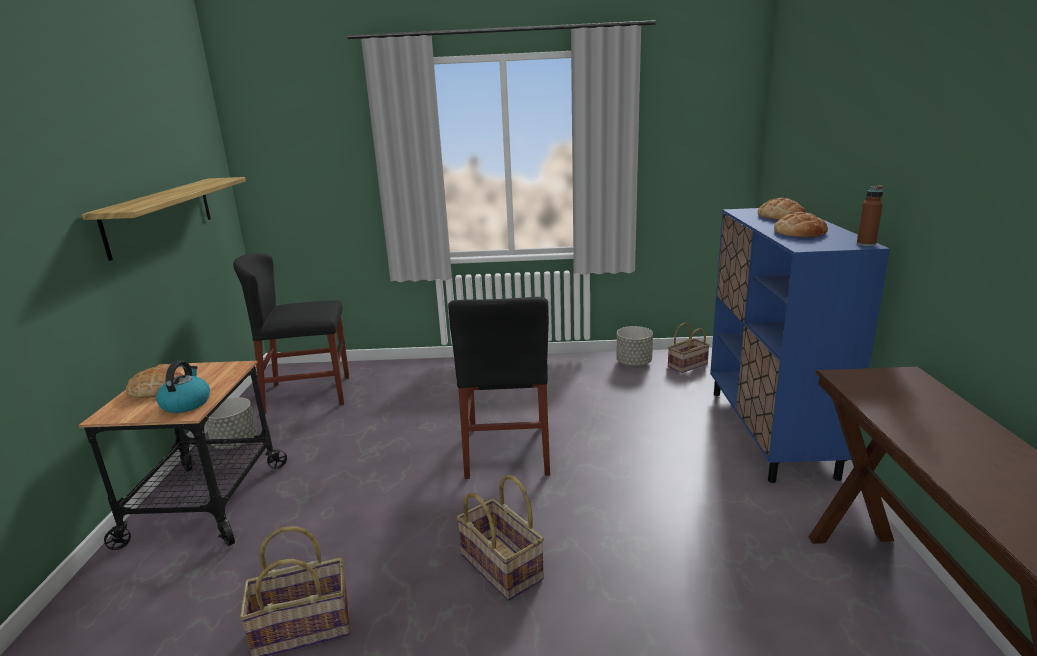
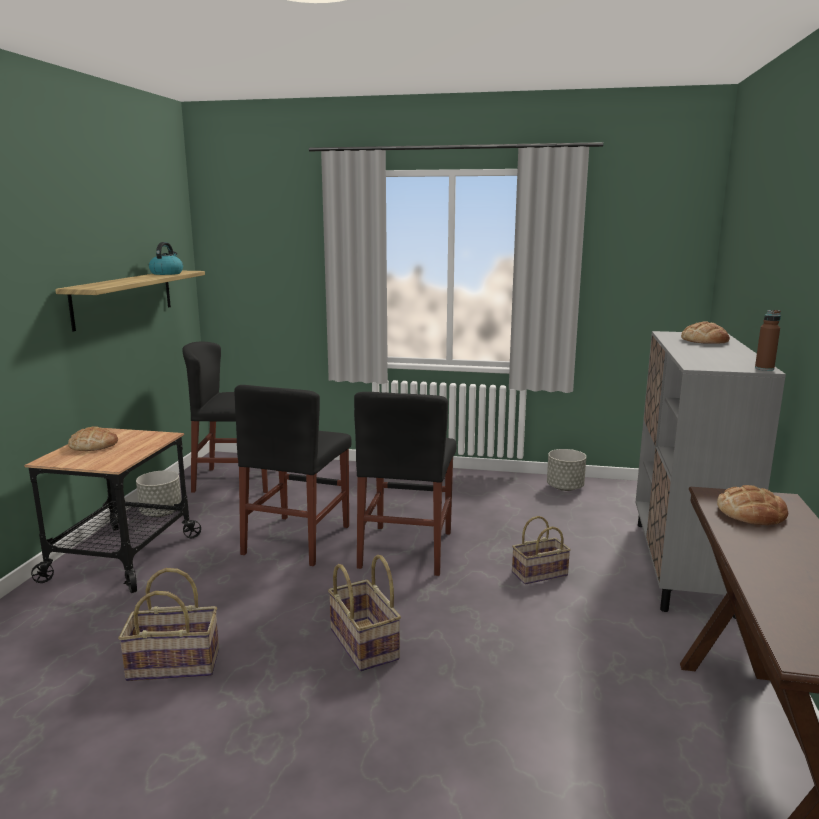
camera: 10 degrees right, 5 degrees down
(186, 403) = (113, 458): kettle -> kettle (167, 273)
(392, 454) = (297, 539): none -> black chair
(687, 366) = (621, 496): basket -> basket (539, 574)
(769, 431) = (683, 566): blue cabinet -> grey cabinet
(799, 233) = (707, 355): bread -> bread (751, 513)

